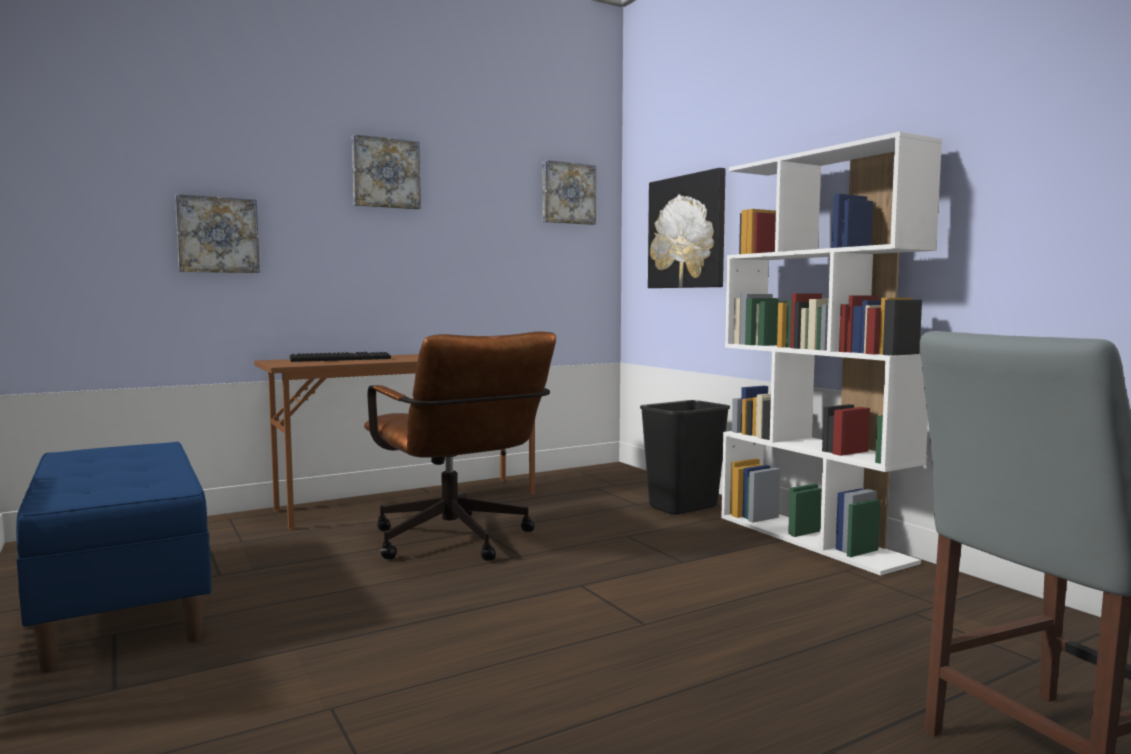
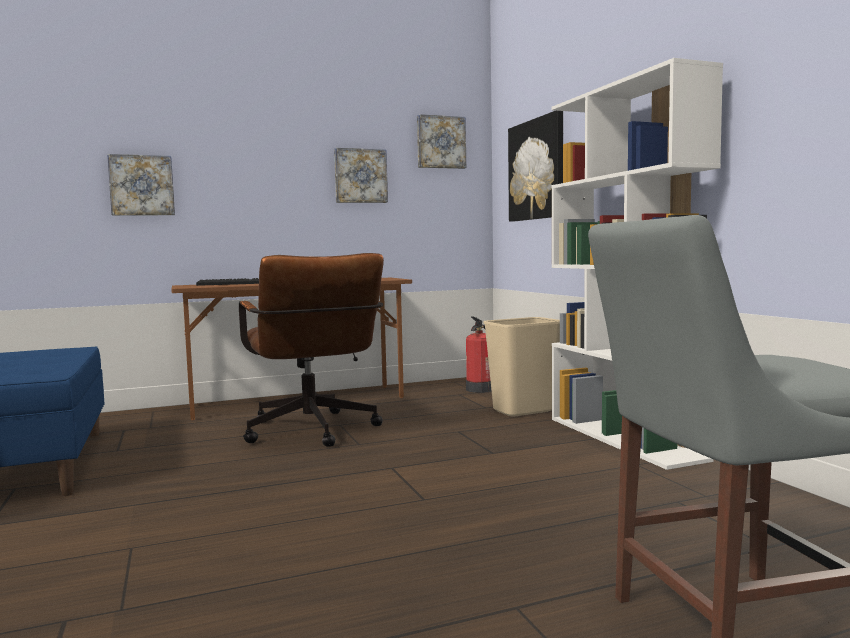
camera: 10 degrees right, 0 degrees up
(385, 173) = (278, 131): picture -> picture (360, 176)
(616, 481) = (480, 389): none -> fire extinguisher
(683, 508) = (523, 411): black trash can -> beige trash can

